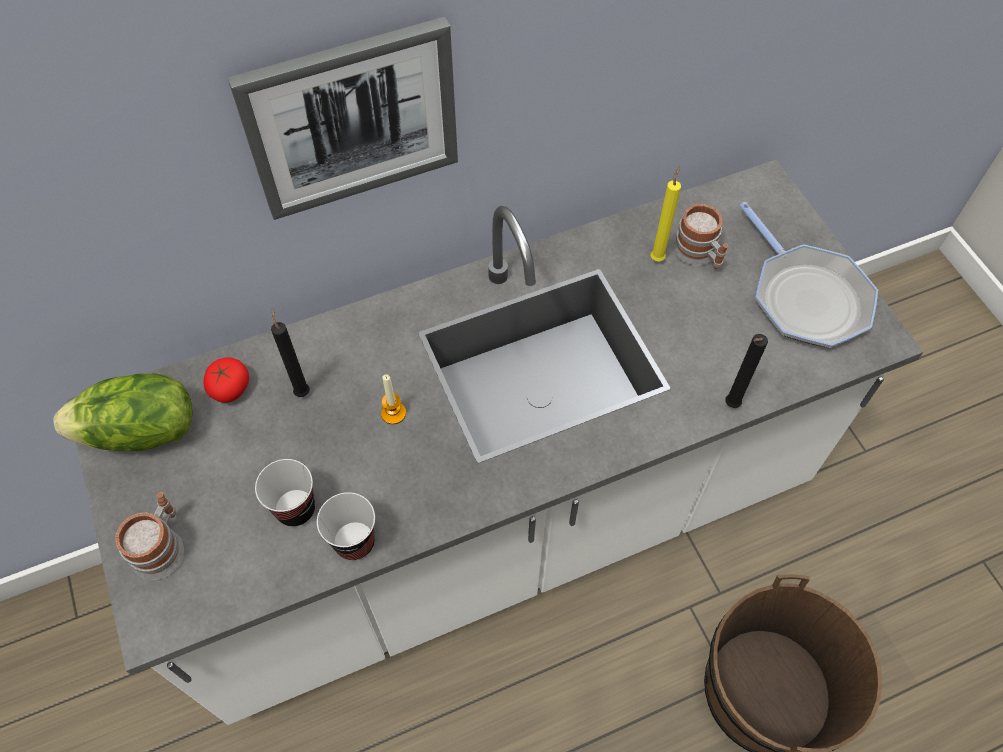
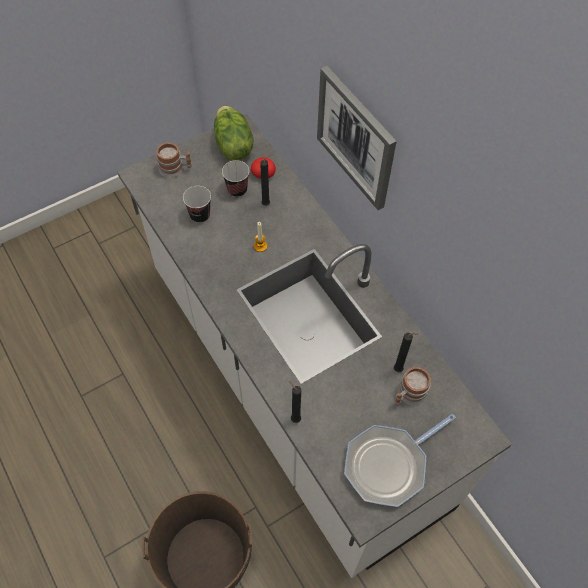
camera: 80 degrees right, 0 degrees up
(354, 542) = (185, 243): cup -> cup (237, 190)
(658, 257) = (399, 369): yellow candle -> black candle

